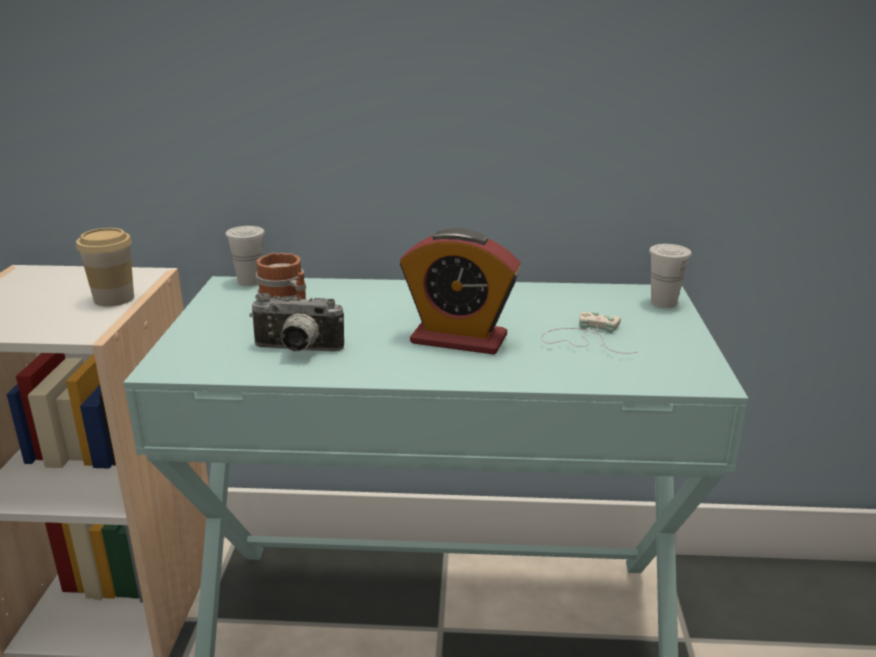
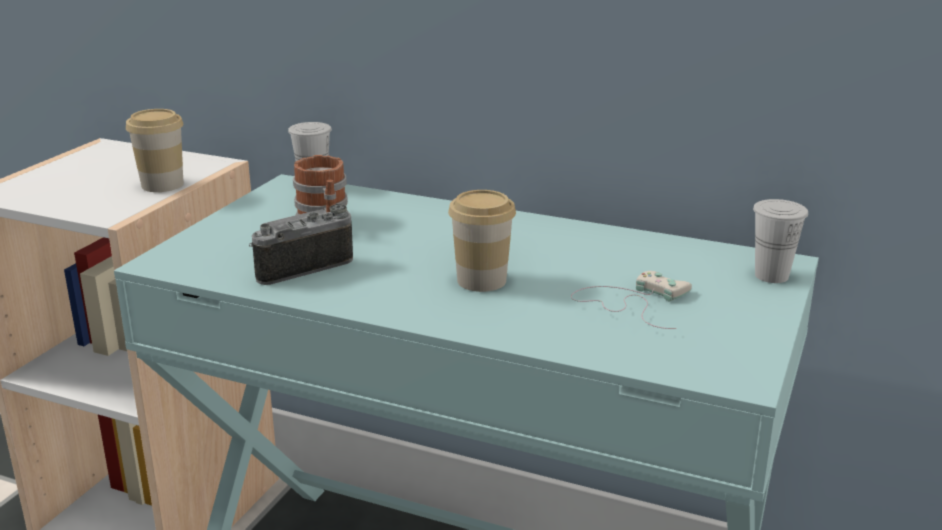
camera: 20 degrees right, 0 degrees up
(296, 351) = (299, 266): camera -> camera turned 120 degrees clockwise
(458, 339) = (481, 280): alarm clock -> cup

